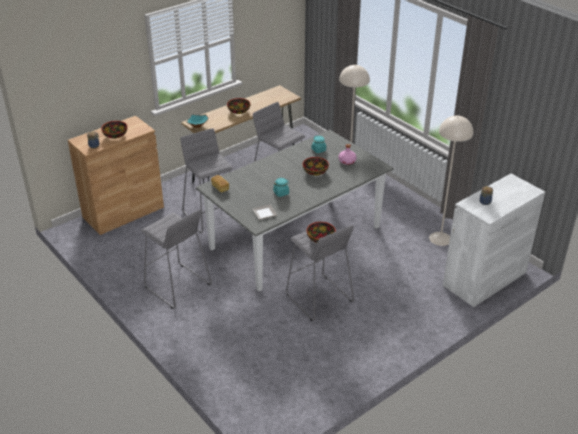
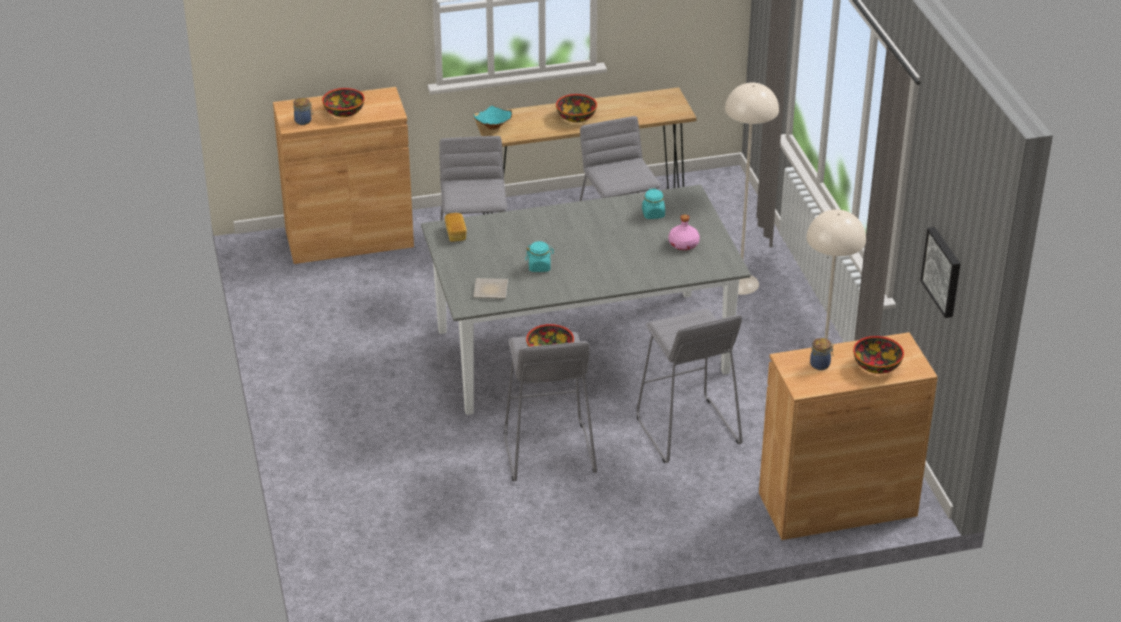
camera: 25 degrees right, 0 degrees up
(177, 286) = (354, 372): grey stool -> grey stool (687, 431)
(315, 172) = (618, 247): bowl -> bowl (876, 365)
(484, 279) = (837, 504): white cabinet -> brown cabinet
(527, 134) = (943, 271): none -> picture

